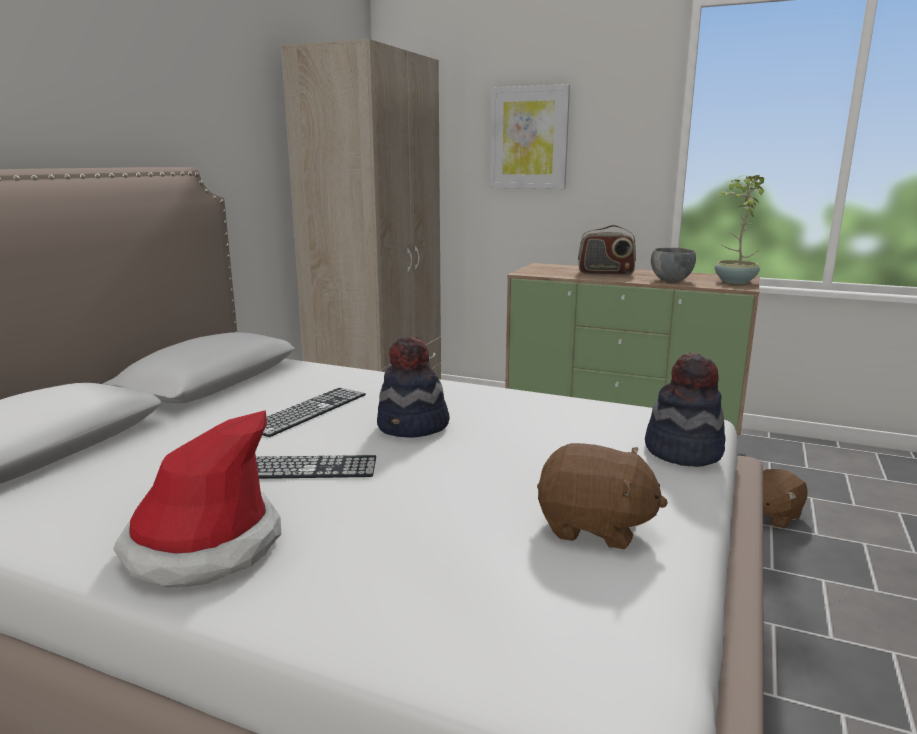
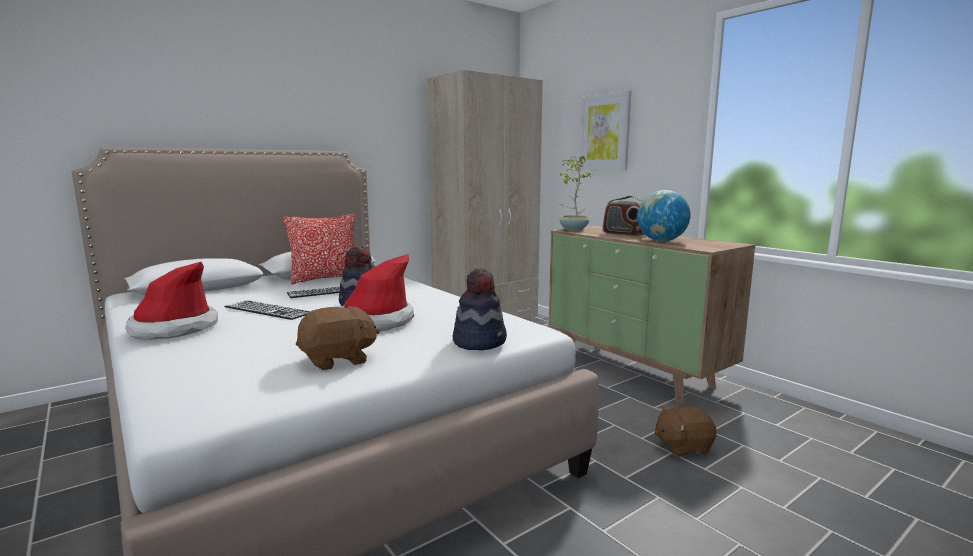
camera: 30 degrees right, 5 degrees down
(247, 391) = (326, 279): none -> pillow
(495, 450) = (376, 321): none -> hat
(594, 527) = (338, 360): brown plush toy -> brown plush toy turned 75 degrees counterclockwise
(670, 280) = (661, 241): grey bowl -> globe
(734, 282) = (713, 245): potted plant -> potted plant (573, 230)

